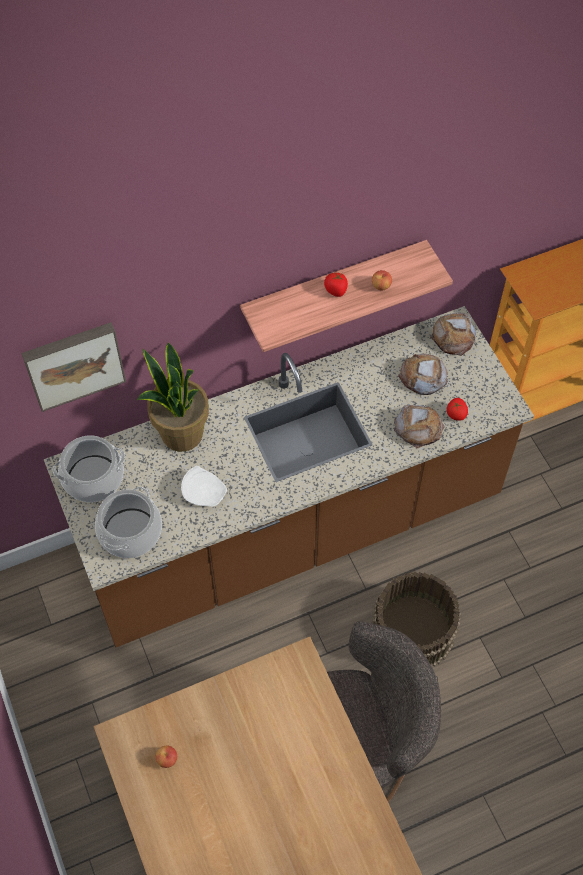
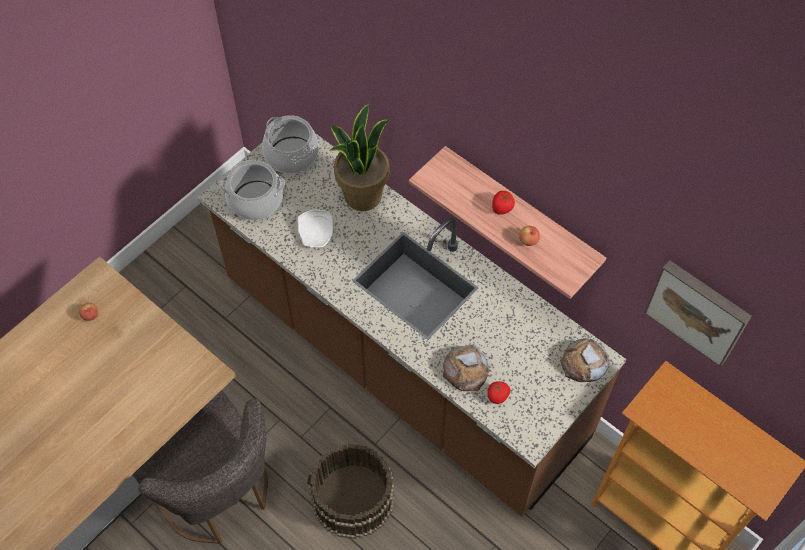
camera: 65 degrees right, 0 degrees up
(74, 363) = (325, 63): picture -> picture (698, 310)
(422, 376) = (523, 353): bread -> none

